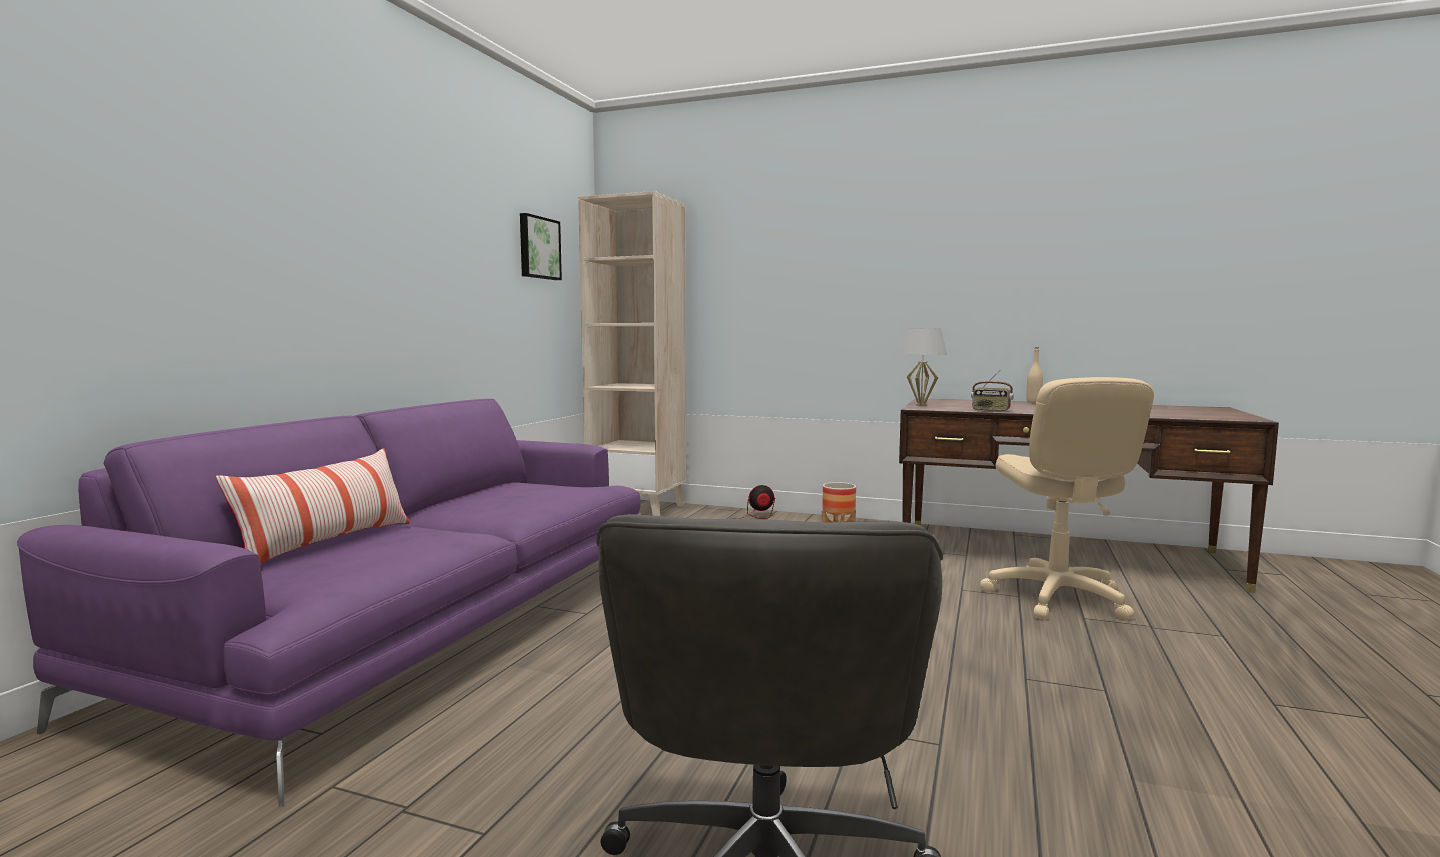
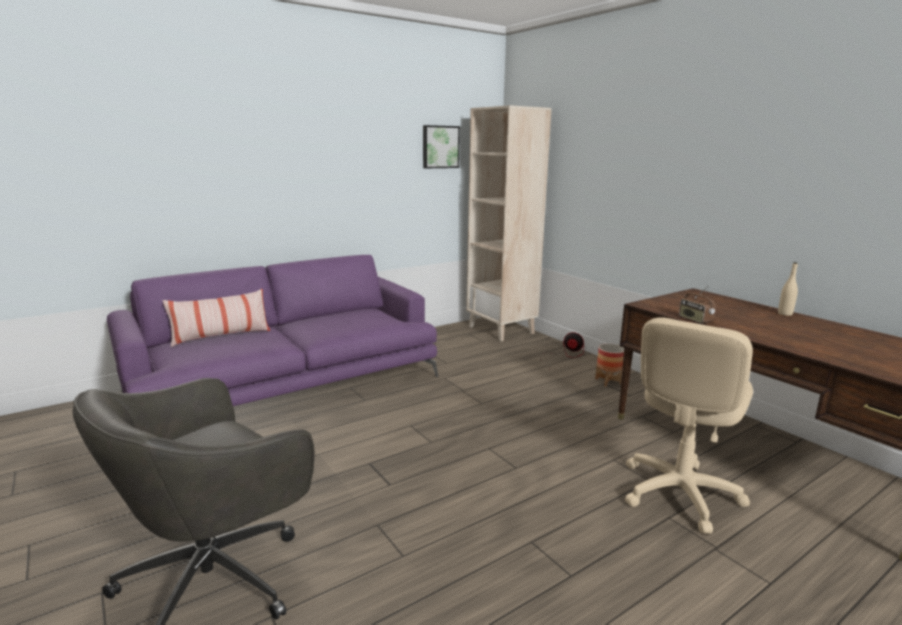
camera: 35 degrees right, 10 degrees up
(921, 405) = (660, 300): white table lamp -> none

